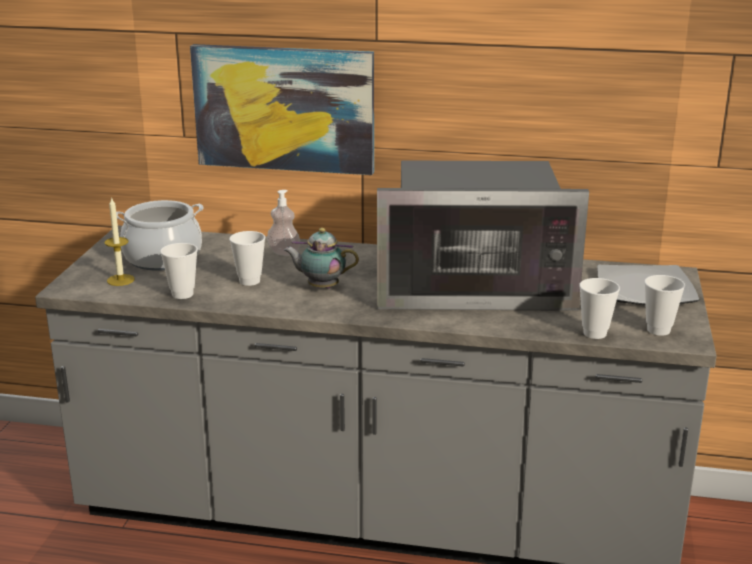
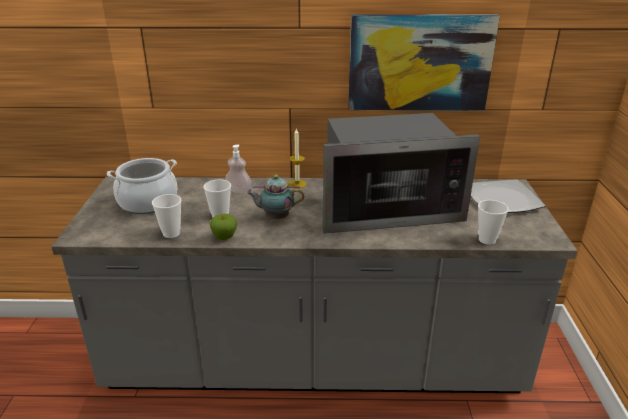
camera: 10 degrees left, 5 degrees up
(120, 280) = (119, 225): candle -> candle (297, 184)
(248, 303) = (224, 237): none -> apple
(284, 108) = (230, 83): picture -> picture (419, 63)
(658, 330) = (528, 232): cup -> none

